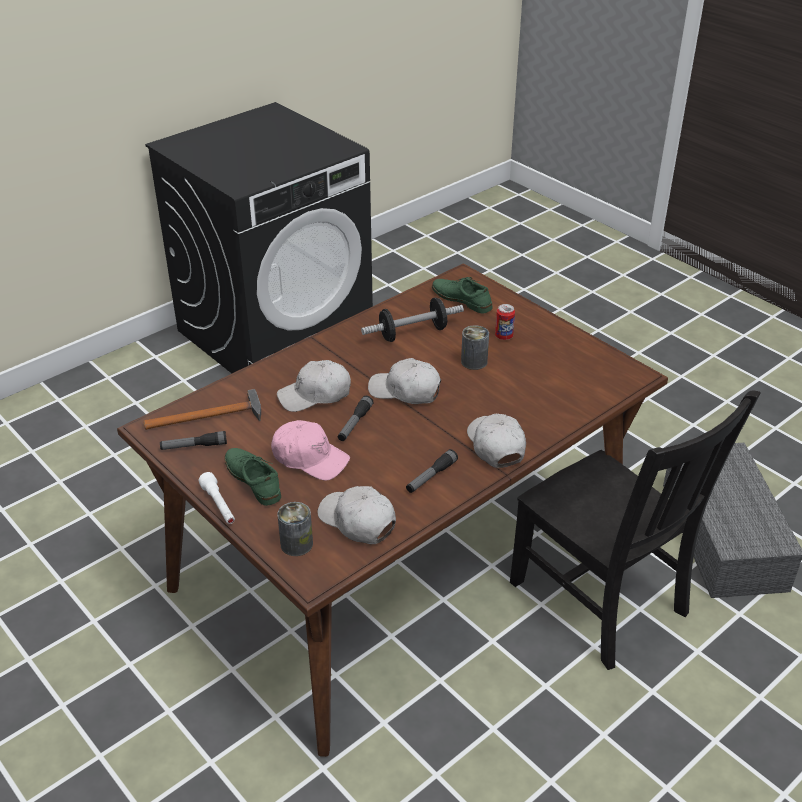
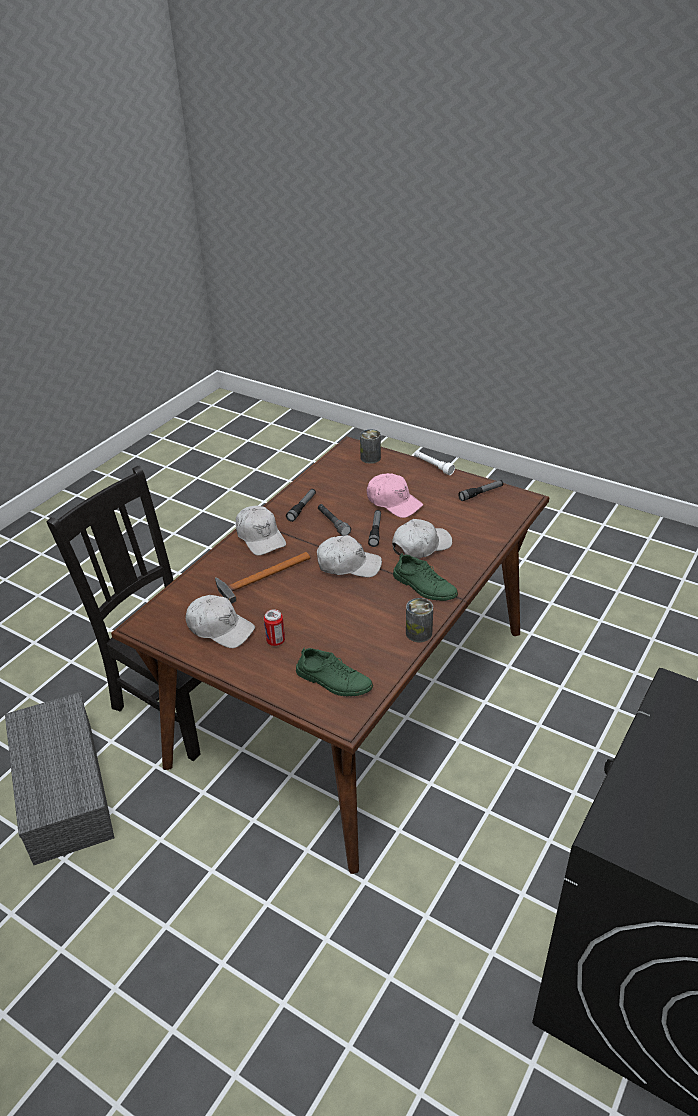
camera: 165 degrees right, 0 degrees up
(210, 416) = (488, 514): hammer -> hammer (260, 578)
(253, 480) = (423, 483): green shoe -> green shoe (424, 586)
(310, 458) = (393, 502): pink cap -> pink cap turned 150 degrees counterclockwise
(357, 521) = (340, 475): white cap -> white cap (220, 628)
(400, 445) = (333, 523): none -> grey flashlight
(412, 333) = (368, 624): dumbbell -> none
(474, 361) = (297, 605): can -> can (419, 633)

